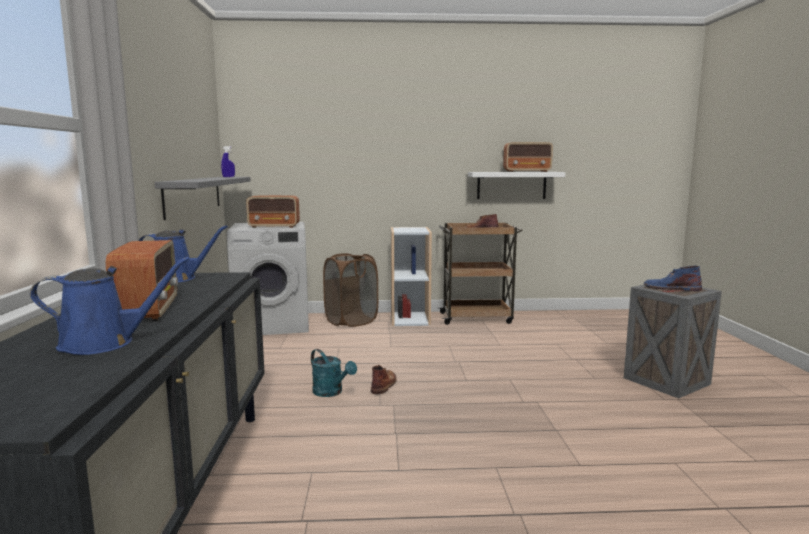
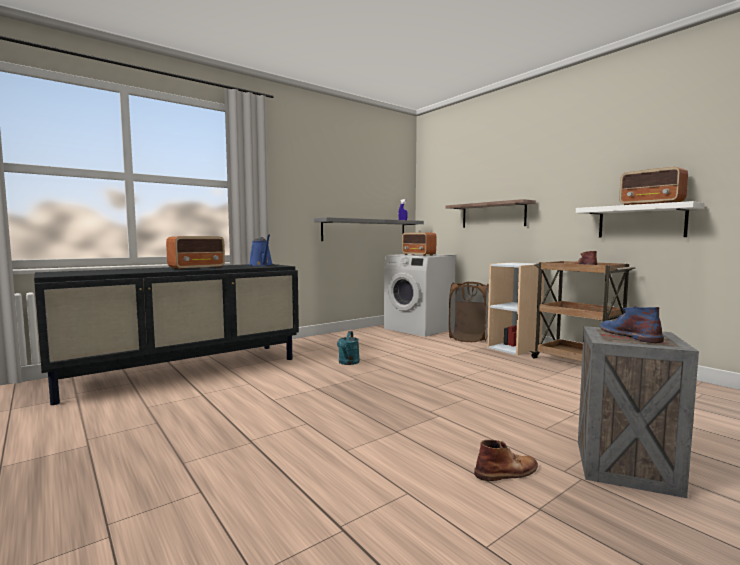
camera: 55 degrees right, 5 degrees down
(104, 343) = (142, 270): blue watering can -> none
(356, 173) = (493, 215): none -> shelf
(384, 384) = (382, 370): brown boot -> brown boot (507, 472)

